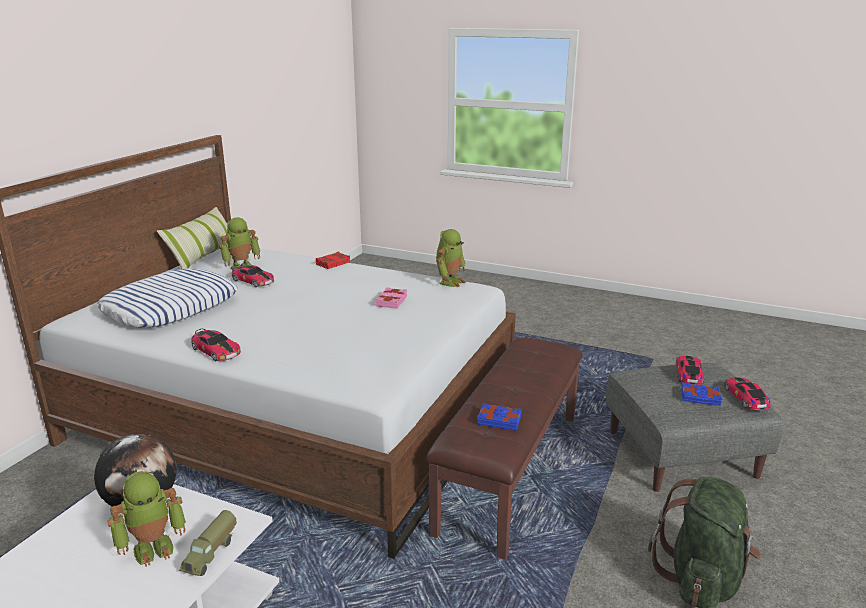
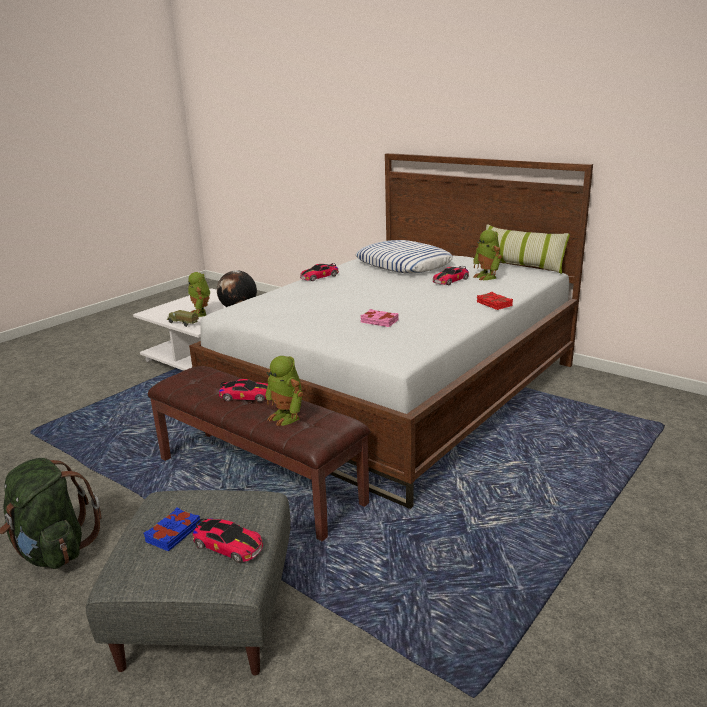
camera: 105 degrees right, 0 degrees up
(450, 281) = (423, 347): toy robot -> toy robot (286, 417)
(499, 420) = (207, 386): blue book -> none
(746, 398) = (142, 574): toy car -> toy car (246, 396)

